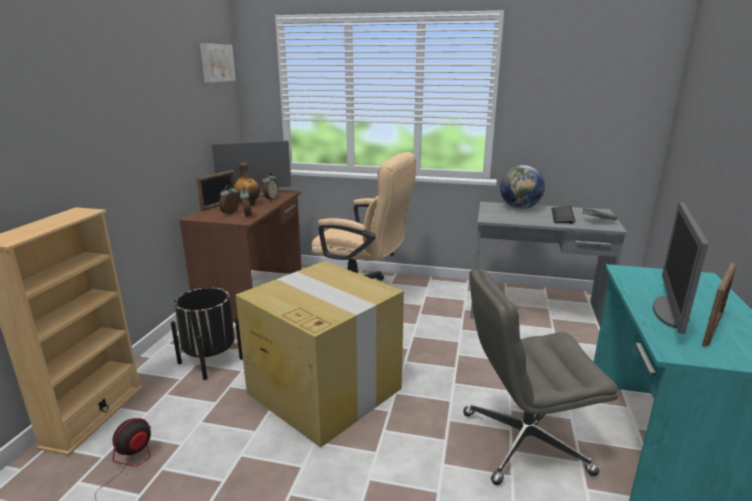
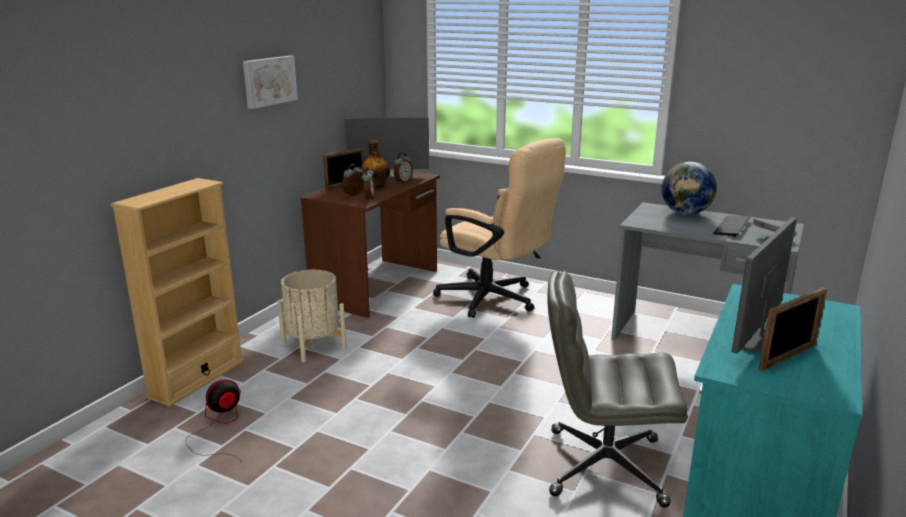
camera: 15 degrees right, 0 degrees up
(211, 360) = (313, 346): black planter -> beige planter
(216, 63) = (358, 29): picture -> picture (268, 81)
(323, 390) = (415, 388): cardboard box -> none

